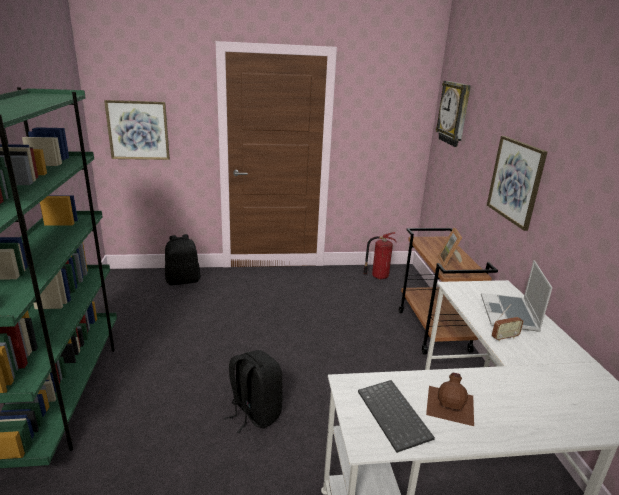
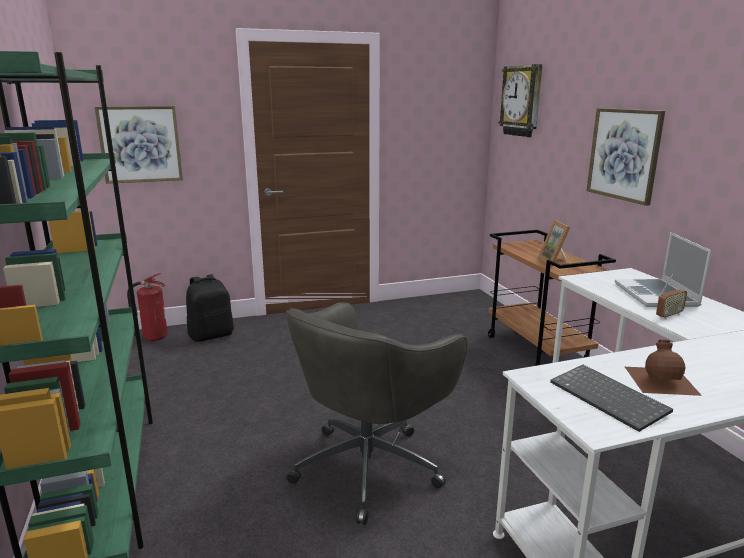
camera: 10 degrees left, 5 degrees down
(254, 413) = (370, 465): black backpack -> grey office chair
(378, 276) = (448, 305): fire extinguisher -> fire extinguisher (154, 338)

